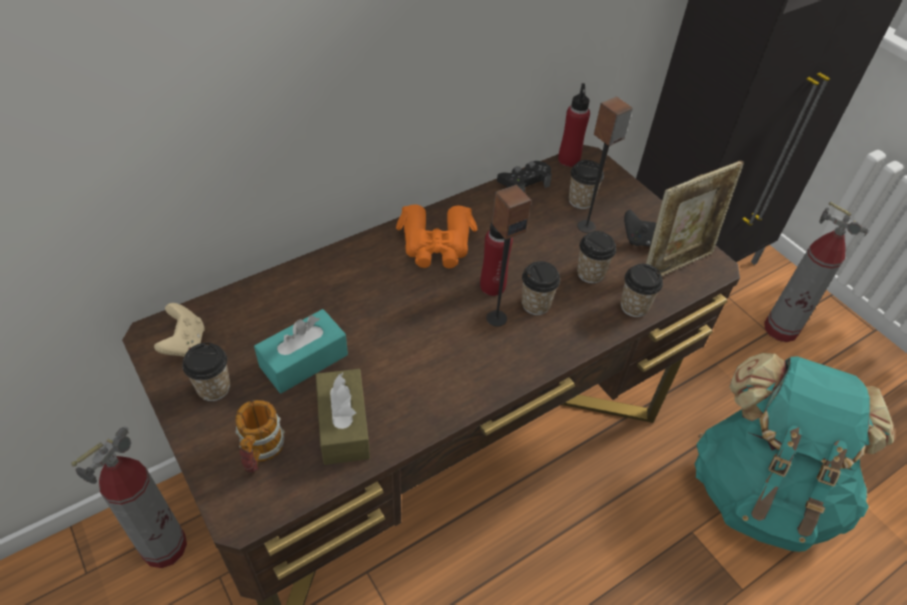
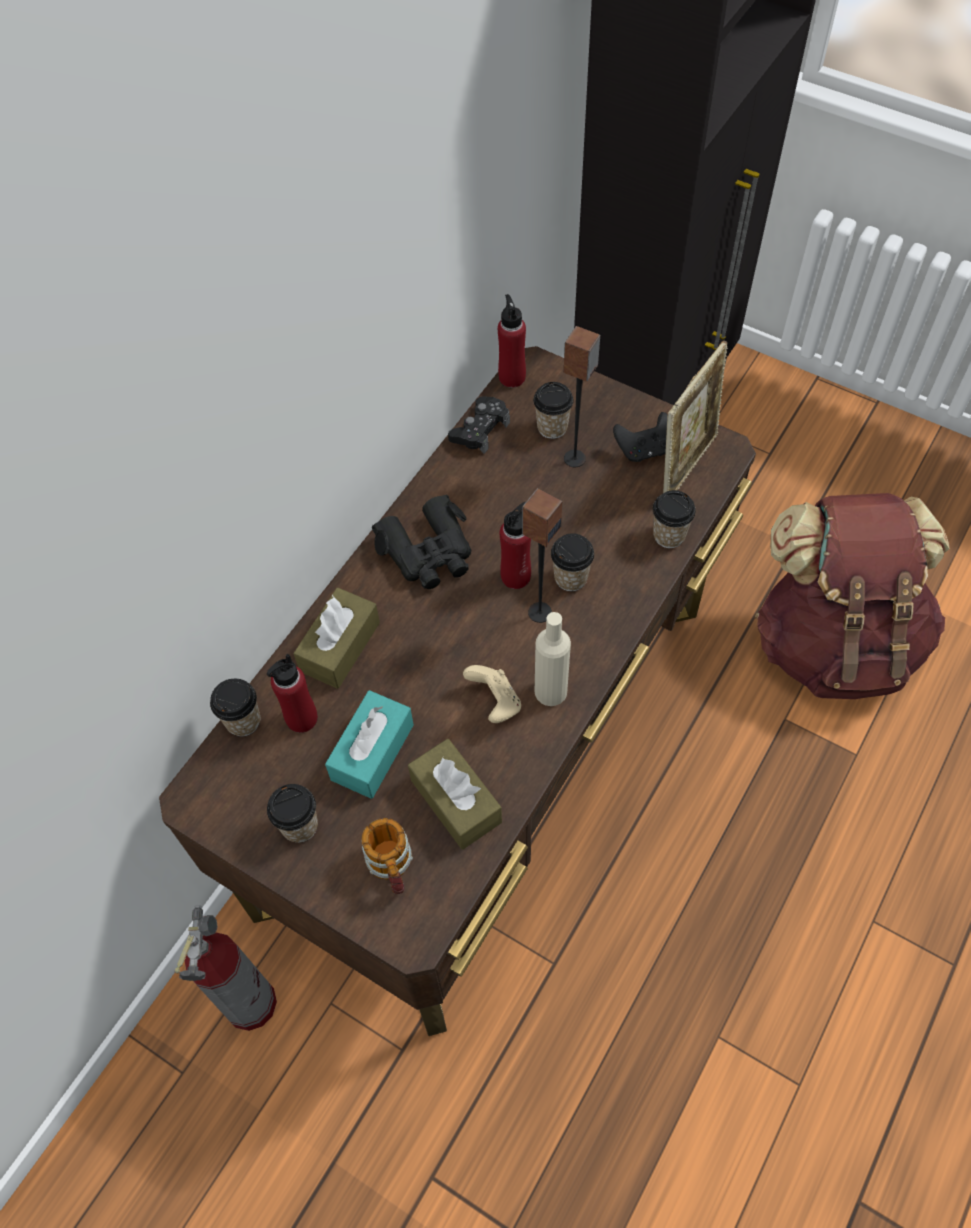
camera: 20 degrees left, 10 degrees up
(185, 344) = (235, 793): beige game controller -> beige game controller (495, 702)
(268, 314) = (301, 718): none -> red bottle
(330, 279) = (340, 646): none -> brown tissue box
(436, 244) = (429, 552): orange binoculars -> black binoculars
(471, 378) = (550, 691): none -> beige bottle
(590, 273) = (607, 515): cup -> cup (243, 721)
(762, 491) = (834, 642): turquoise backpack -> brown backpack
(781, 329) = (782, 444): fire extinguisher -> none

